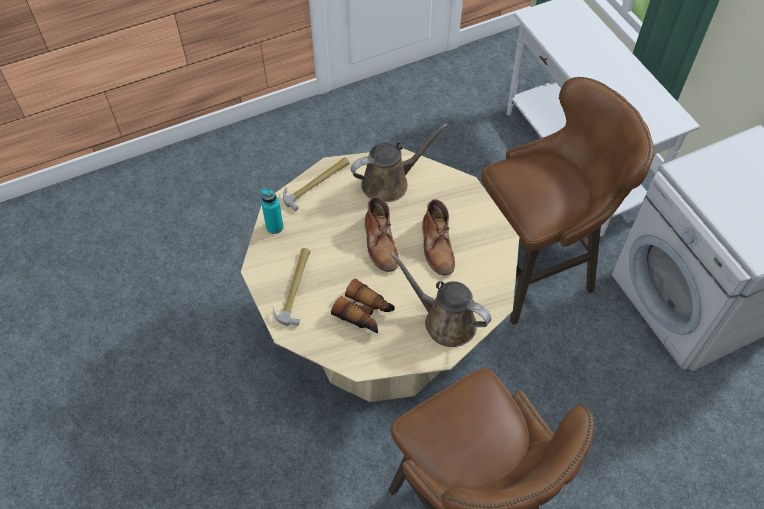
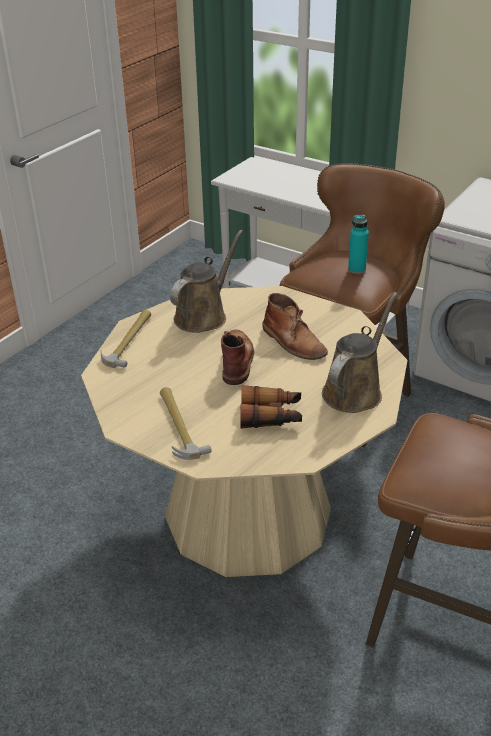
camera: 30 degrees left, 20 degrees down
(274, 227) = (113, 388): turquoise bottle -> turquoise bottle (356, 269)
(380, 243) = (236, 359): brown boot -> brown boot turned 135 degrees counterclockwise
(445, 321) = (355, 390): brown watering can -> brown watering can turned 120 degrees clockwise

